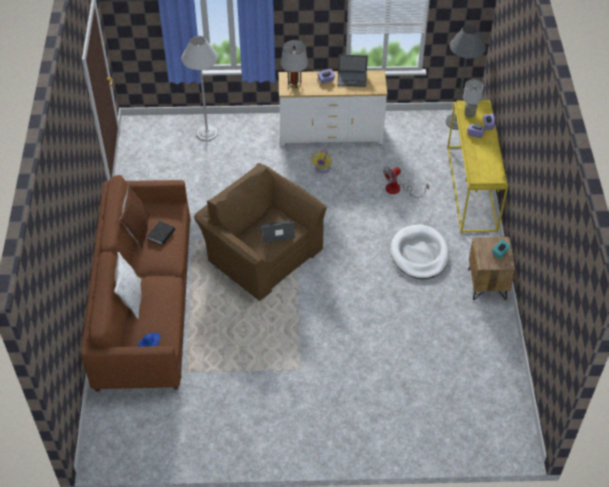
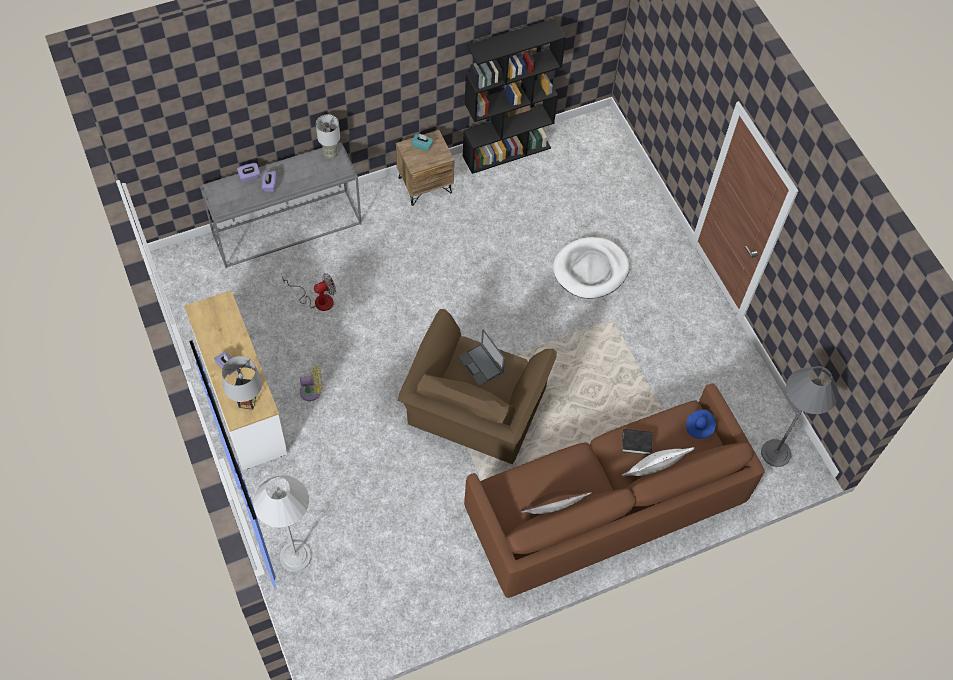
camera: 115 degrees left, 10 degrees up
(161, 235) = (548, 481): black book -> black book (636, 443)
(352, 79) = (215, 336): laptop -> none
(398, 190) = (317, 300): fan -> fan turned 60 degrees counterclockwise
(419, 254) = (409, 254): white dog bed -> white dog bed (590, 270)
(456, 122) = (175, 269): grey floor lamp -> grey floor lamp (775, 453)
(469, 114) = (236, 198): grey table lamp -> grey table lamp (330, 154)
(472, 189) = (287, 227): yellow console table -> grey console table
(507, 354) = (507, 151): none -> black bookcase

